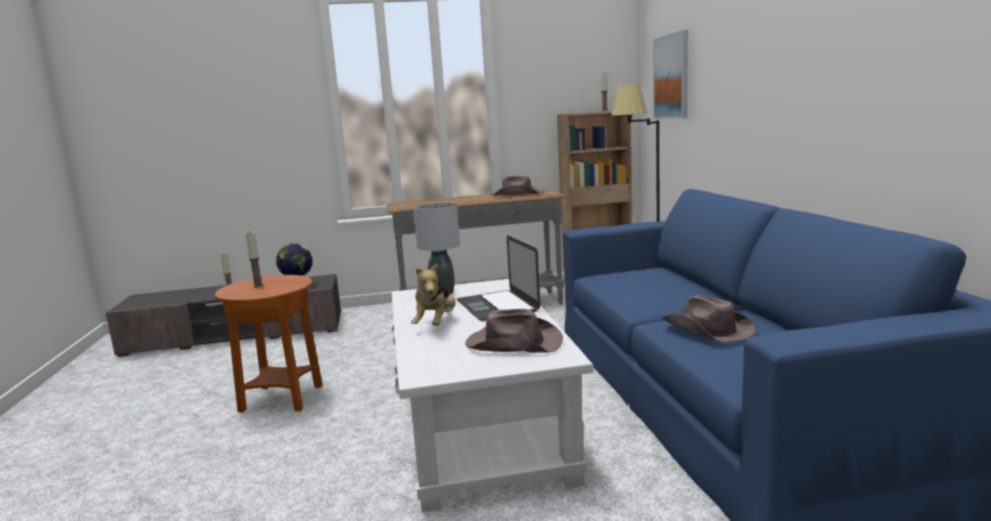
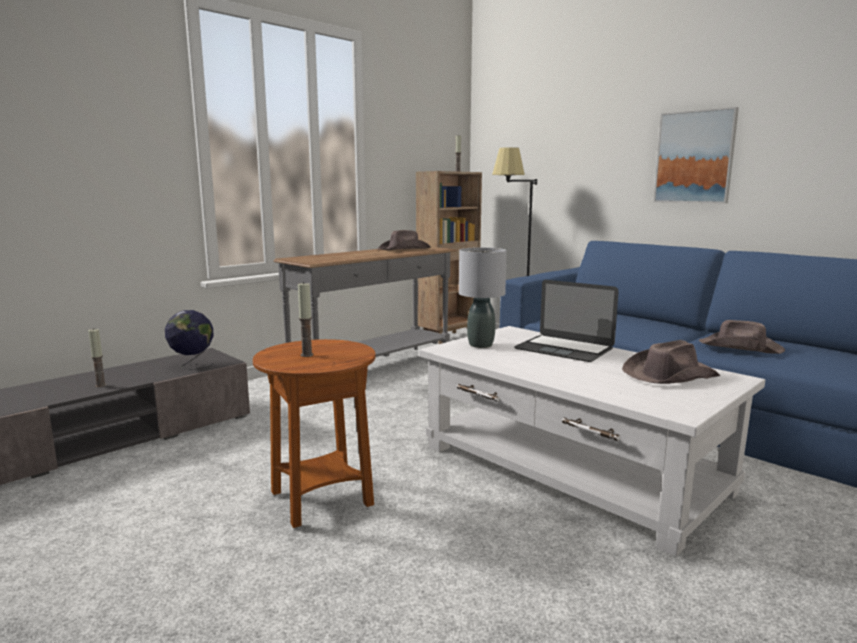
camera: 35 degrees left, 0 degrees up
(436, 324) = (558, 370): plush toy -> none
(672, 77) = (525, 145): picture -> picture (694, 157)

